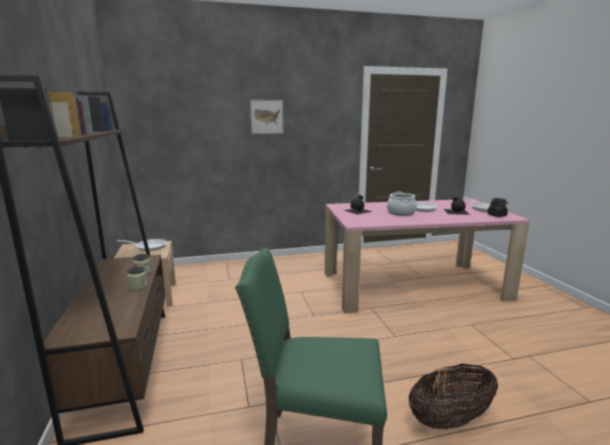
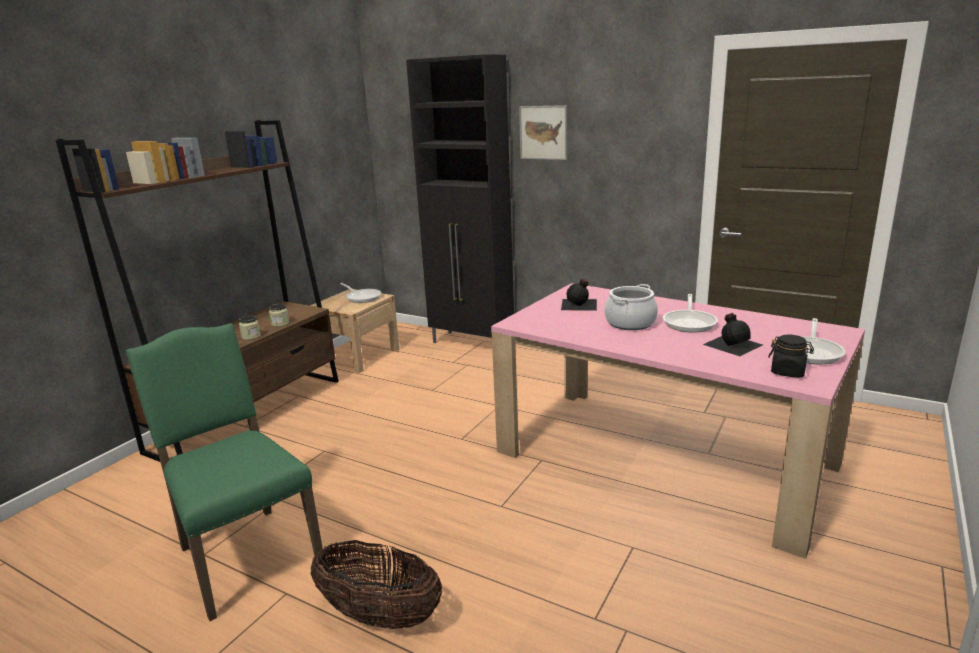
camera: 45 degrees right, 5 degrees up
(222, 266) = (472, 343): none -> black cabinet

